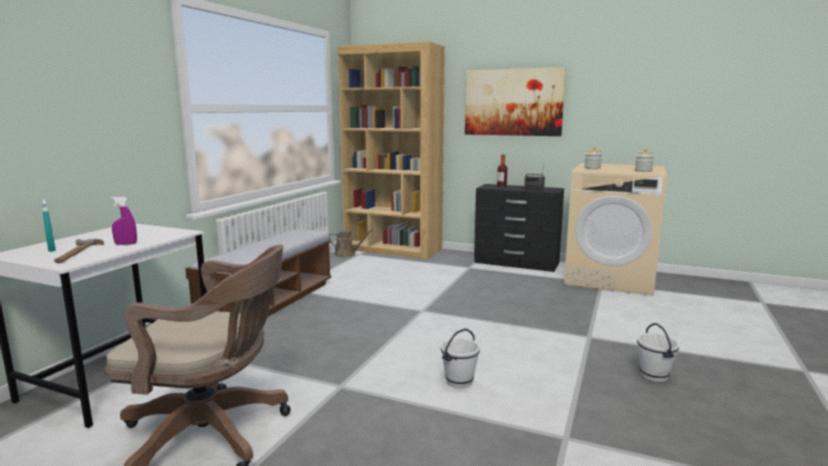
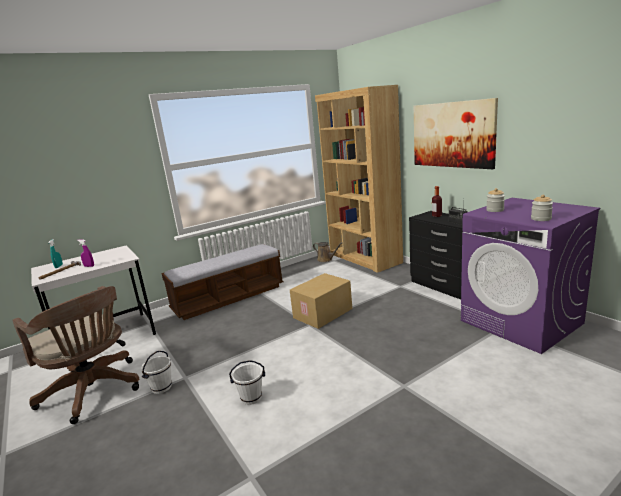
camera: 35 degrees right, 5 degrees up
(422, 299) = (323, 313): none -> cardboard box
(610, 278) = (521, 322): beige washing machine -> purple washing machine
(654, 375) = (404, 448): white bucket -> white bucket (162, 388)

